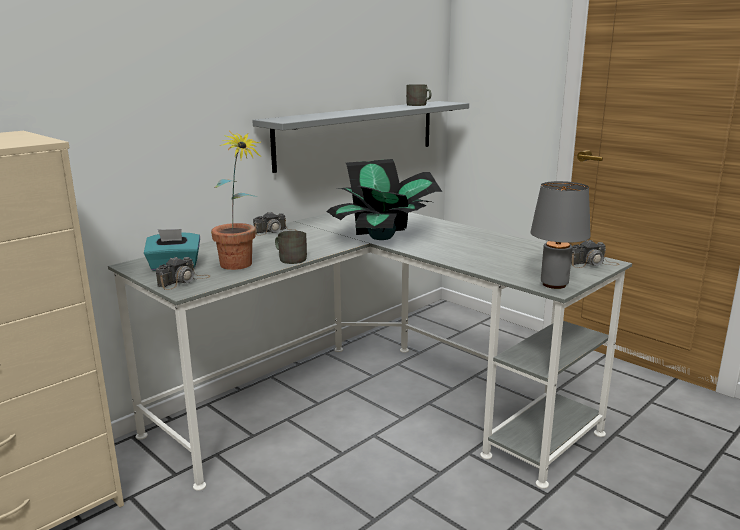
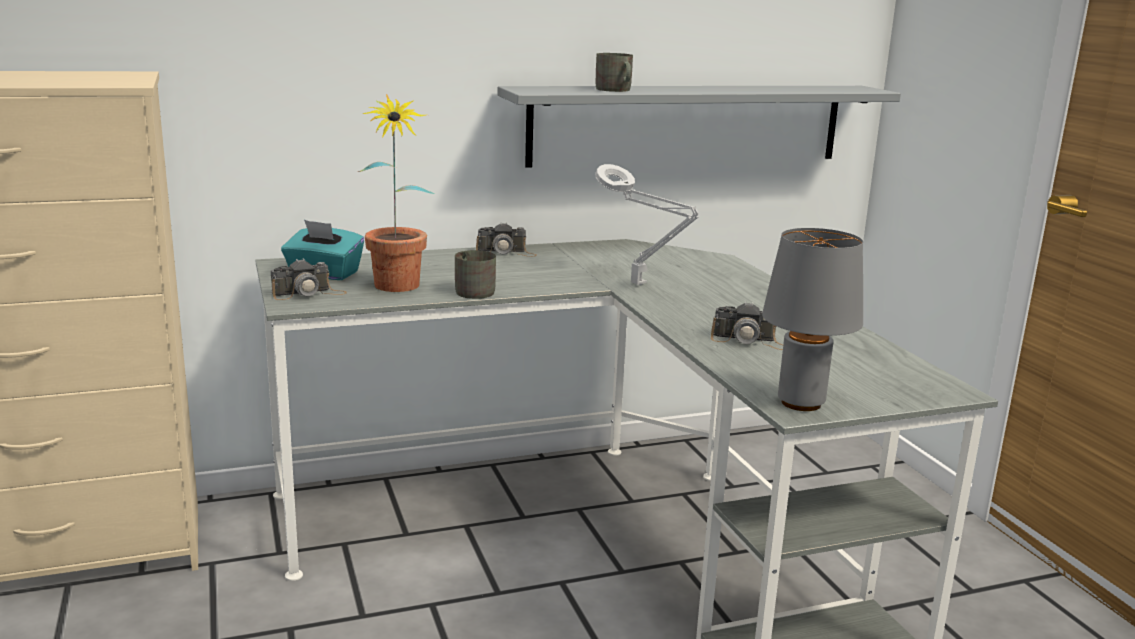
camera: 25 degrees right, 0 degrees up
(382, 237) = (641, 285): potted plant -> grey table lamp
(418, 105) = (802, 88): grey mug -> grey mug (615, 90)
(593, 263) = (921, 387): camera -> camera (749, 341)

